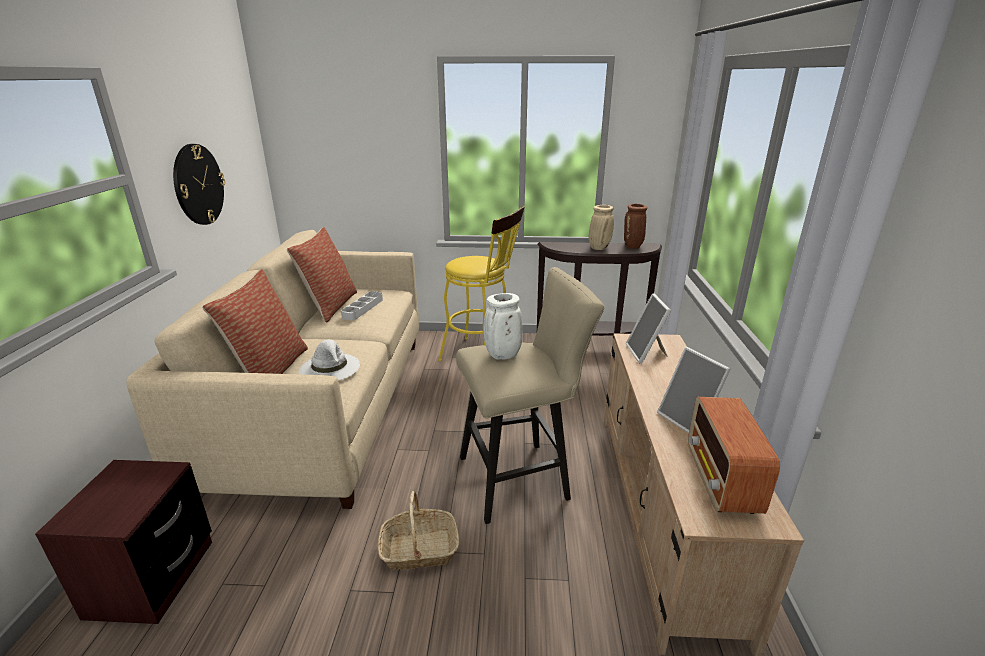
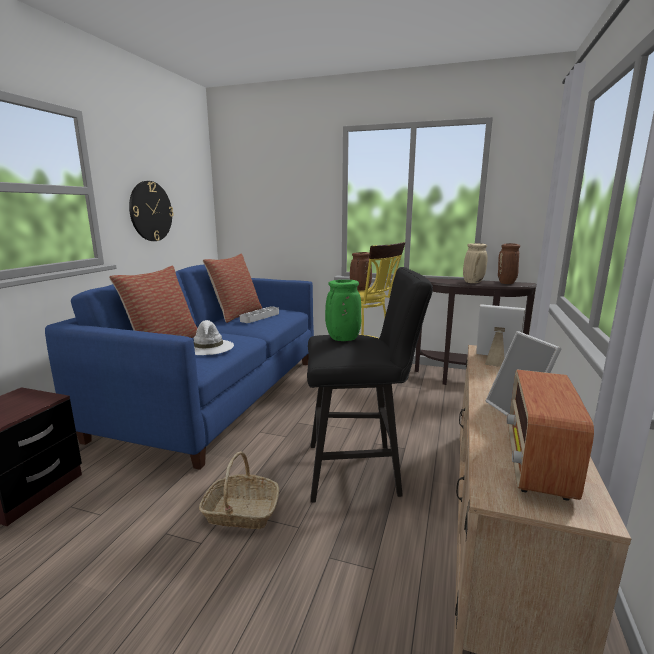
camera: 15 degrees right, 10 degrees down
(325, 407) = (217, 395): beige sofa -> blue sofa
(477, 263) = (360, 289): none -> brown vase
(502, 356) = (342, 339): white vase -> green vase
(521, 477) = (360, 470): beige stool -> black stool
(646, 353) = (495, 360): picture frame -> picture frame turned 105 degrees clockwise

